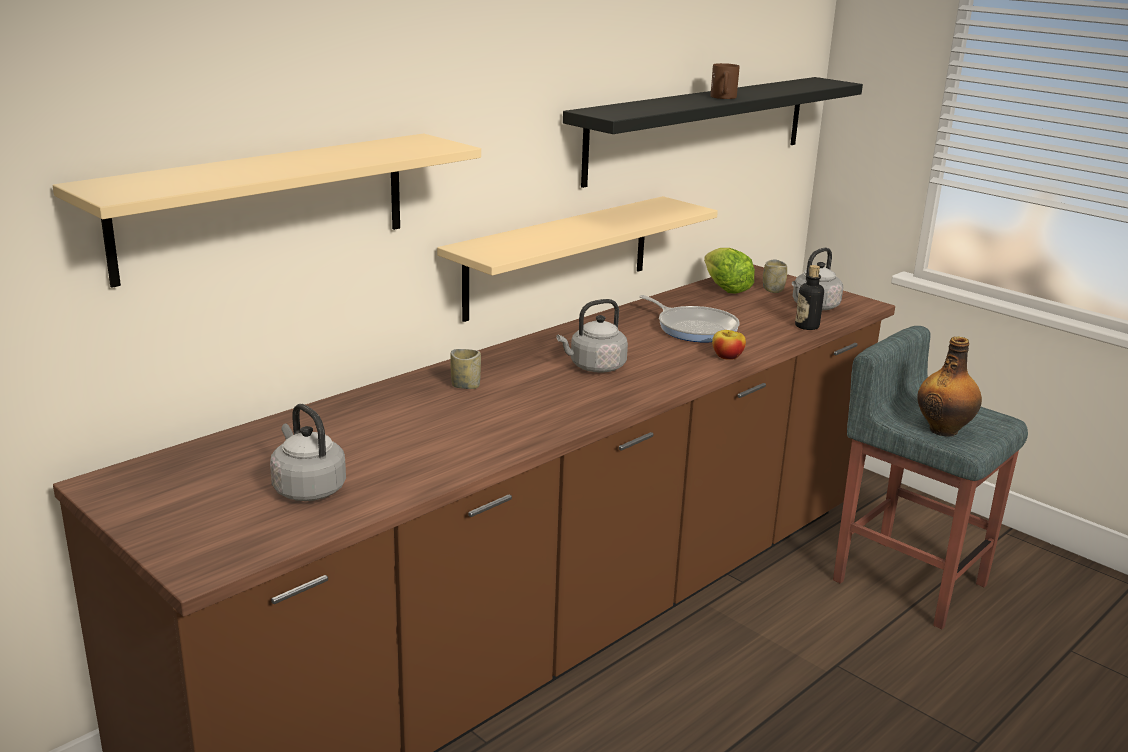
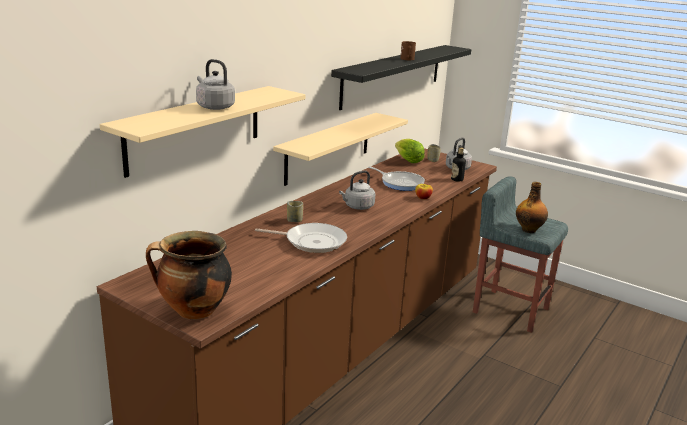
camera: 10 degrees left, 0 degrees up
(197, 544) = (193, 311): none -> cooking pot
(307, 488) = (237, 279): grey kettle -> grey kettle (214, 107)
(480, 427) = (312, 242): none -> frying pan

